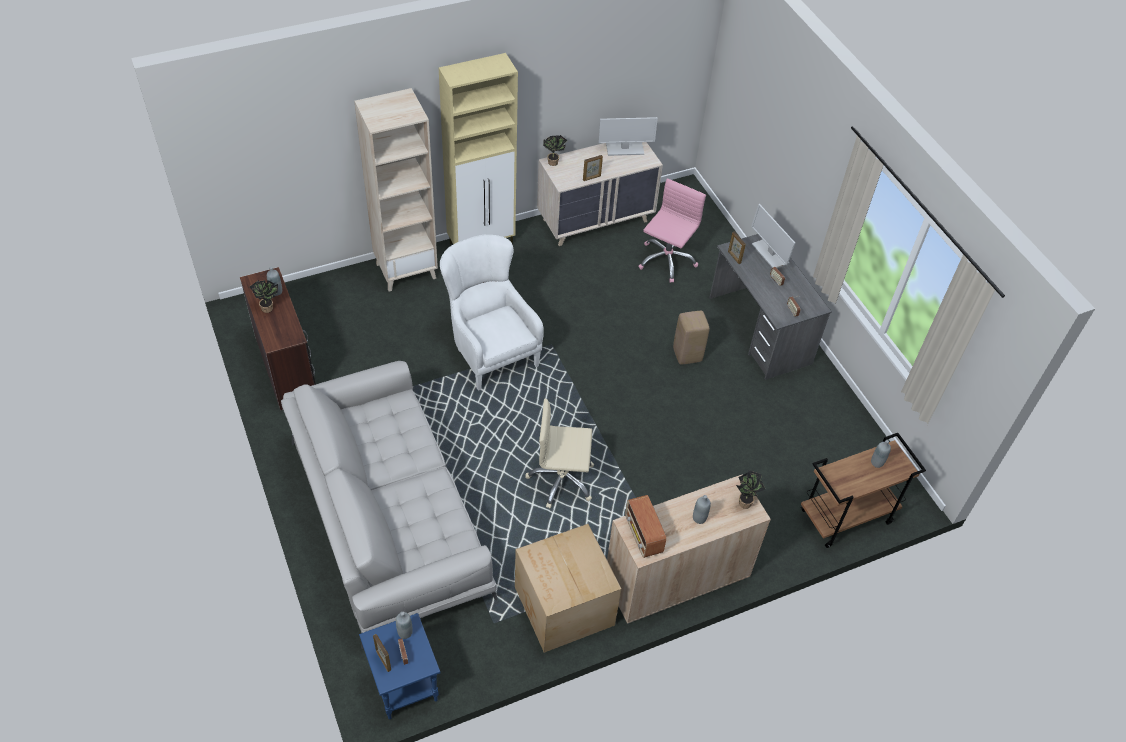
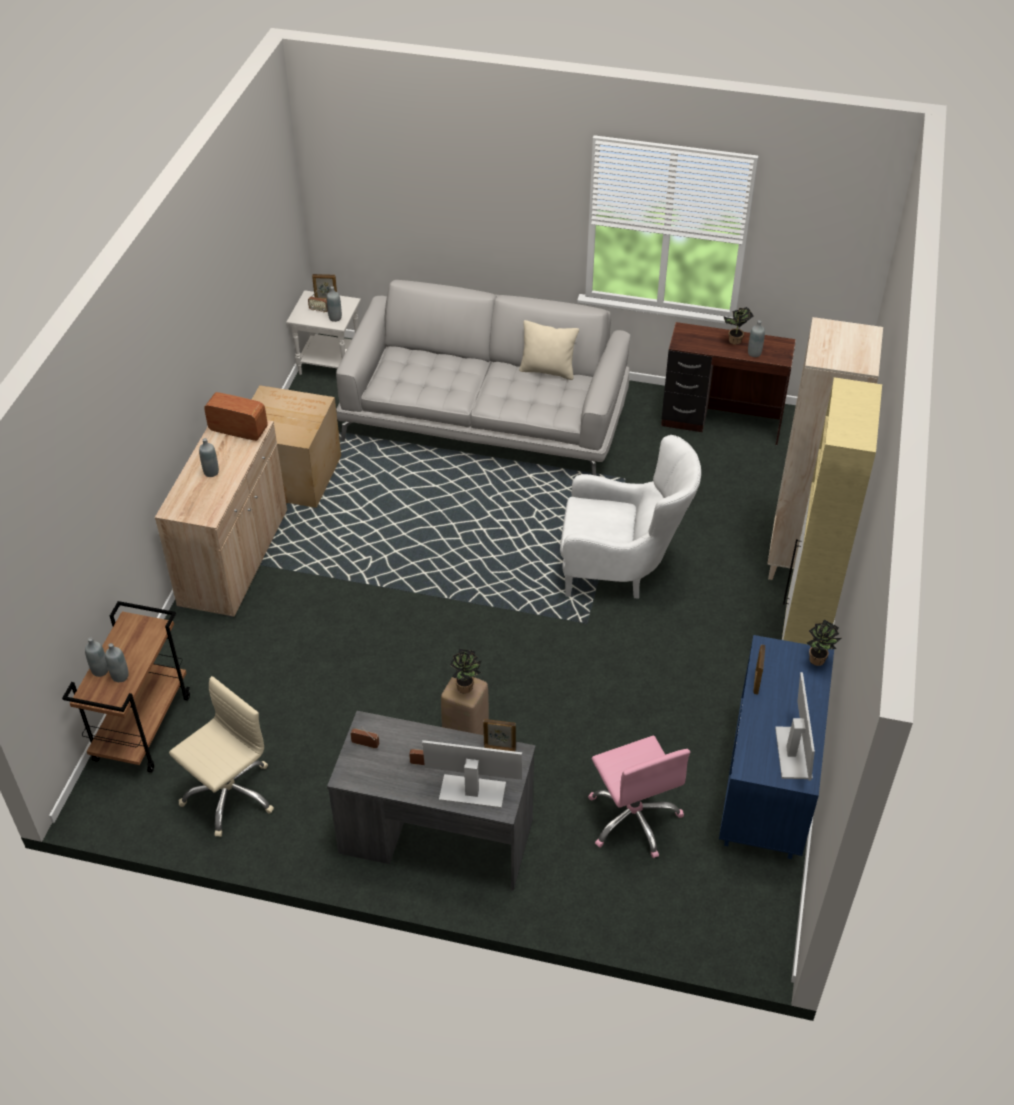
camera: 130 degrees right, 5 degrees down
(356, 440) = (548, 370): none -> beige pillow
(403, 685) = (330, 364): blue side table -> white side table
(561, 480) = (411, 539): beige office chair -> beige office chair (229, 795)
(596, 220) = (767, 787): beige dresser -> blue dresser
(624, 149) = (793, 753): monitor -> monitor turned 150 degrees clockwise
(744, 501) = (190, 511): potted plant -> potted plant (466, 688)
(885, 476) = (100, 670): none -> grey bottle

